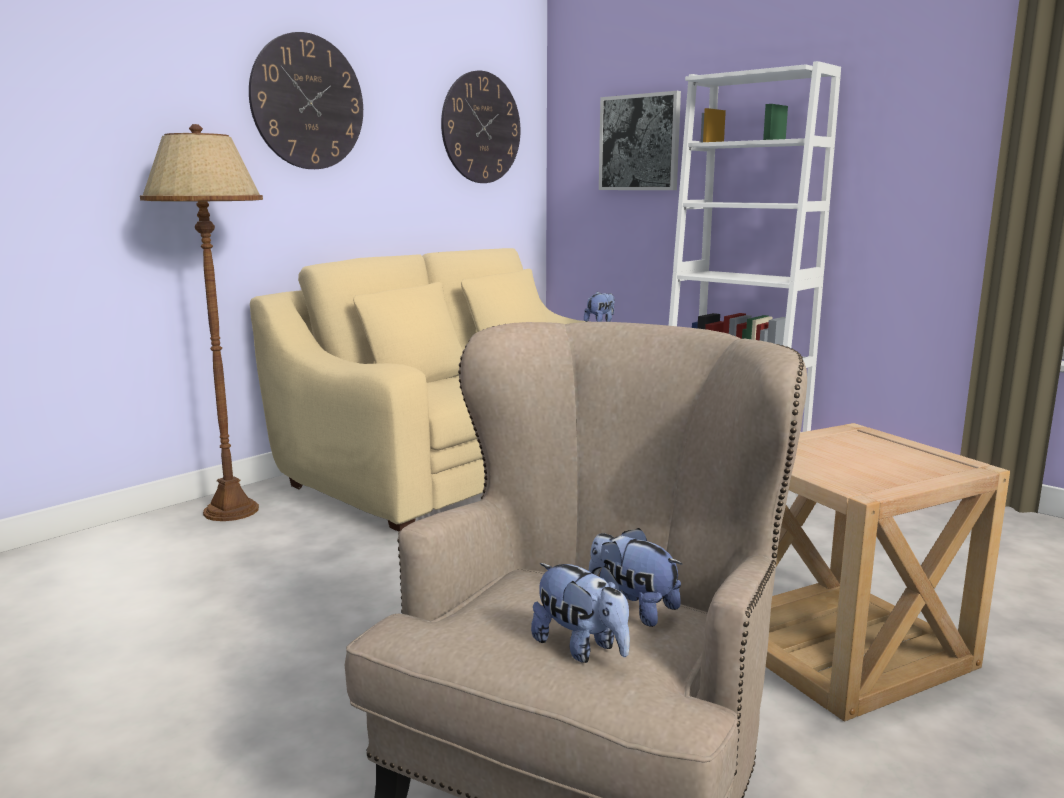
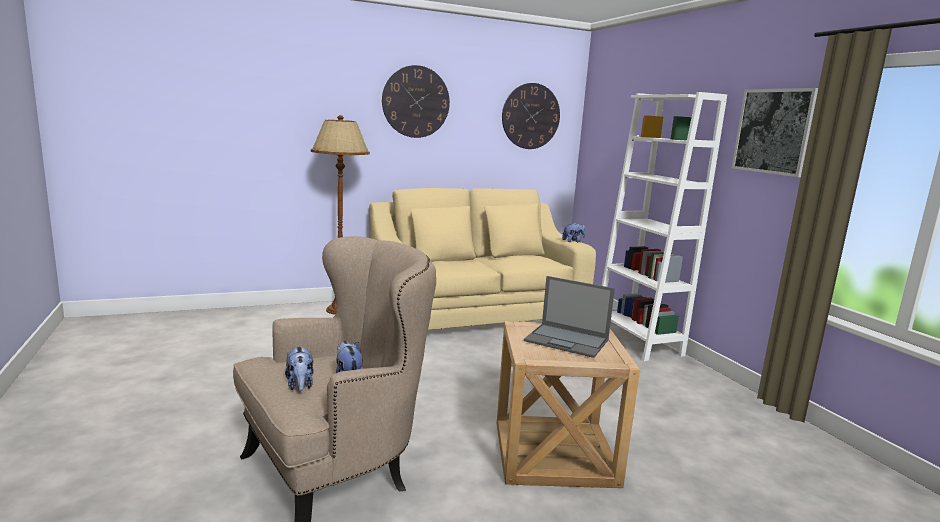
camera: 25 degrees right, 0 degrees up
(639, 143) = (623, 131): picture -> picture (774, 131)
(857, 454) = (567, 340): none -> laptop

